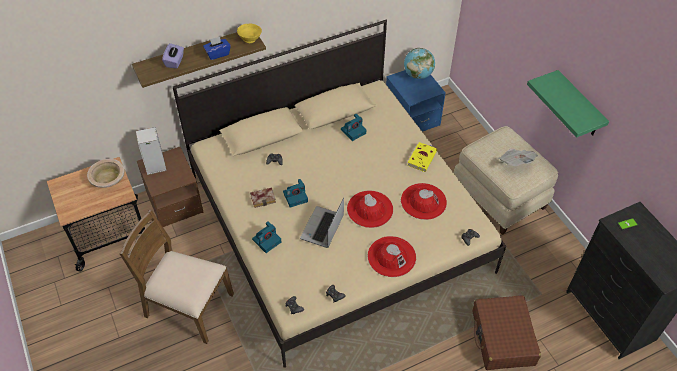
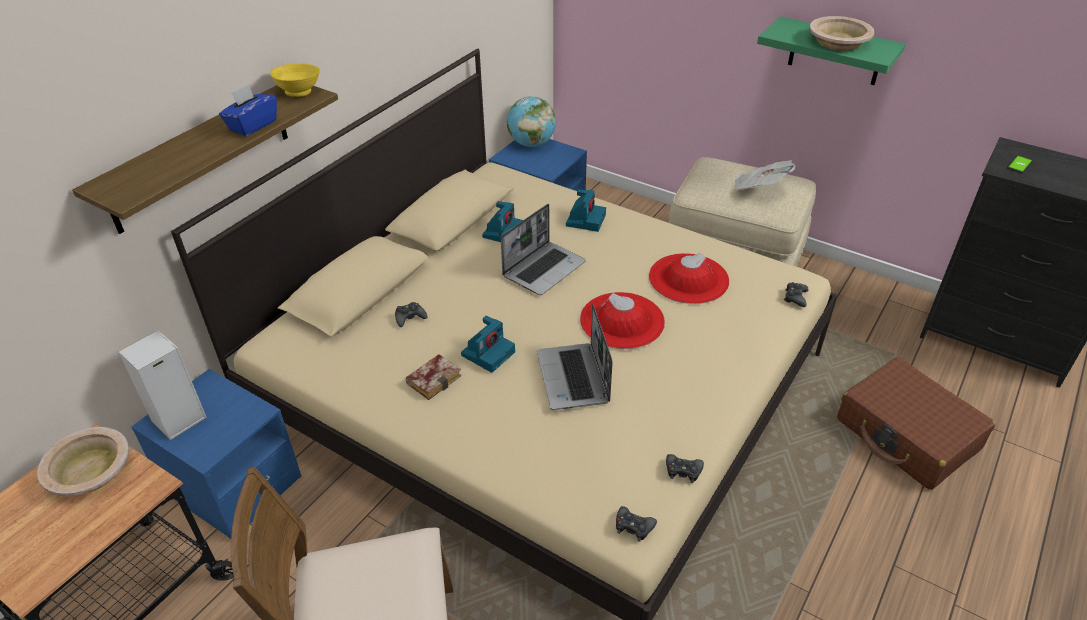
camera: 30 degrees left, 10 degrees down
(175, 61) = (170, 159): purple tissue box -> none
(175, 203) = (234, 486): brown nightstand -> blue nightstand
(267, 240) = (493, 440): camera -> camera (585, 220)
(356, 162) = (544, 269): none -> laptop
(391, 256) = (715, 370): red hat -> none
(422, 158) = (634, 227): yellow book -> none
(569, 104) = (838, 42): none -> beige bowl

